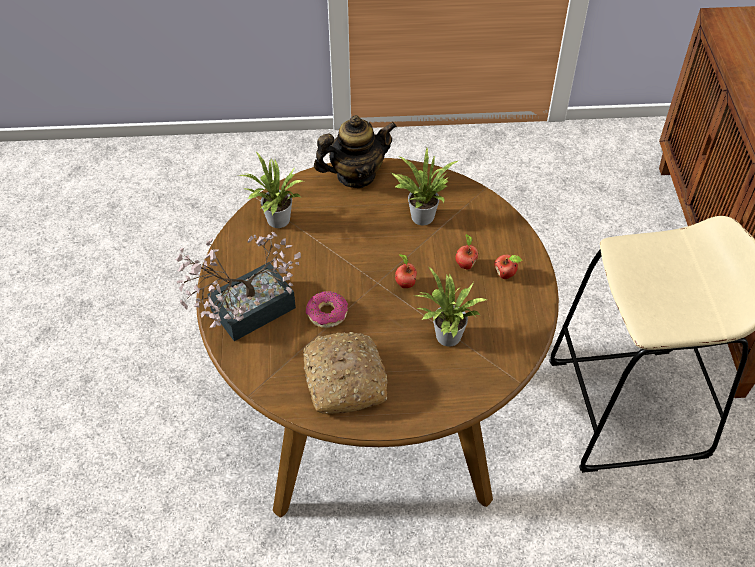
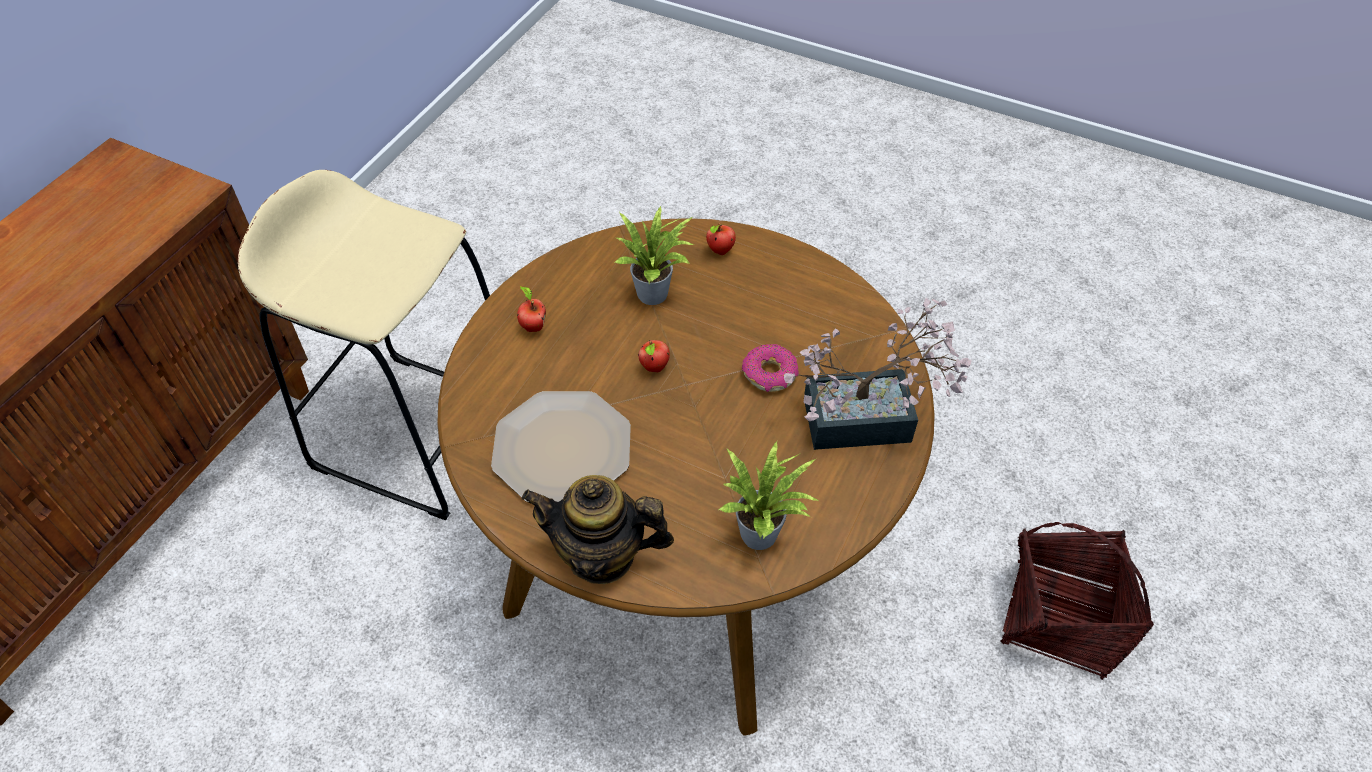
camera: 150 degrees left, 0 degrees up
(98, 503) = (1059, 619): none -> basket
(343, 379) = (794, 301): bread -> none
(420, 214) = (563, 447): potted plant -> plate
(465, 264) = (567, 358): apple -> apple (720, 251)

